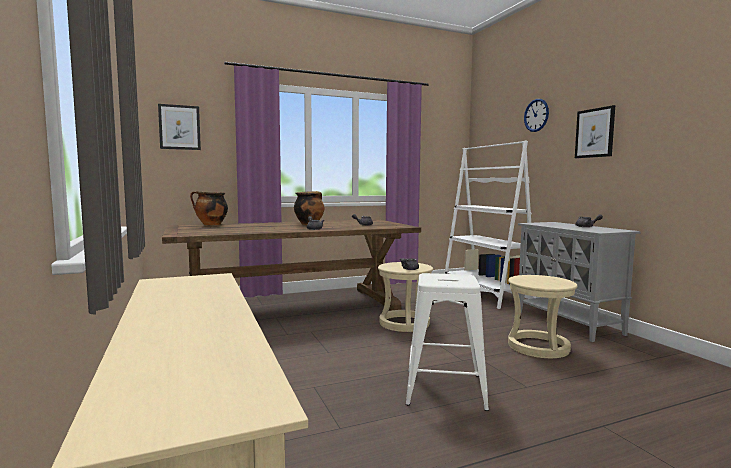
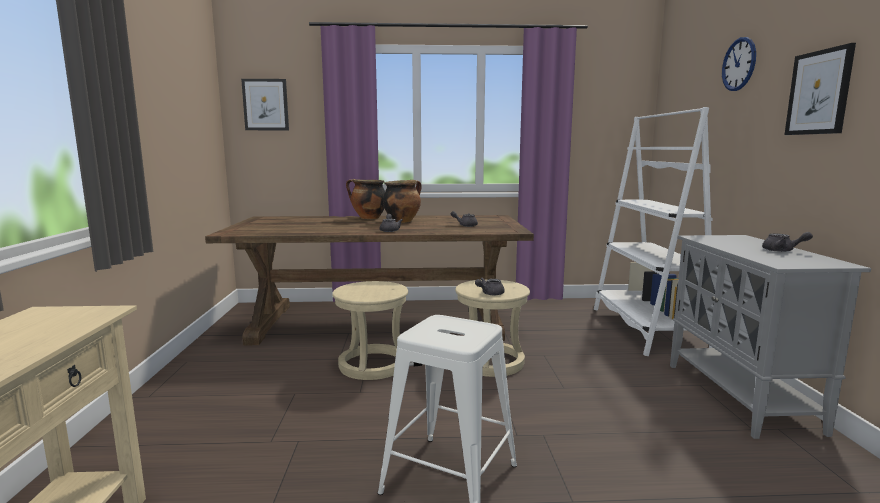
camera: 20 degrees right, 5 degrees up
(210, 225) = (294, 218): cooking pot -> cooking pot (368, 218)
(538, 347) = (652, 432): beige stool -> beige stool (372, 365)

